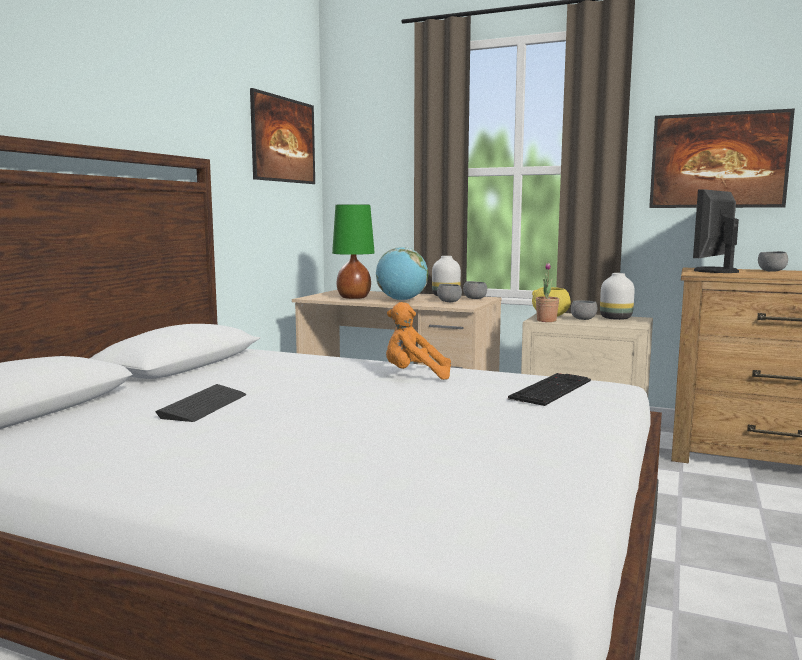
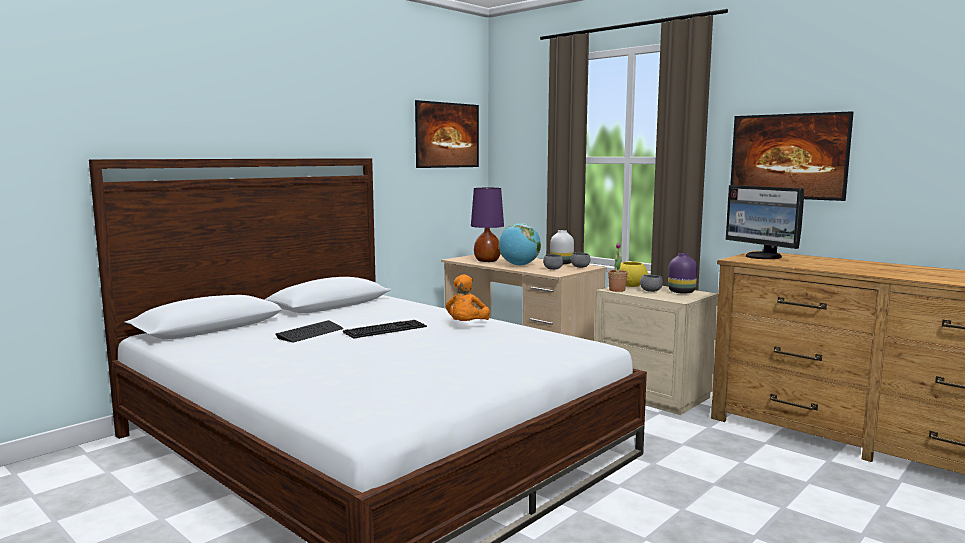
camera: 20 degrees right, 0 degrees up
(353, 298) = (487, 261): green table lamp -> purple table lamp
(414, 376) = (467, 326): orange plush toy -> orange plush toy turned 105 degrees counterclockwise
(550, 389) = (544, 344): keyboard -> keyboard (385, 329)
(615, 318) = (681, 292): white vase -> purple vase
(714, 271) = (763, 257): monitor -> monitor turned 90 degrees counterclockwise
(771, 271) = (819, 259): grey bowl -> none

